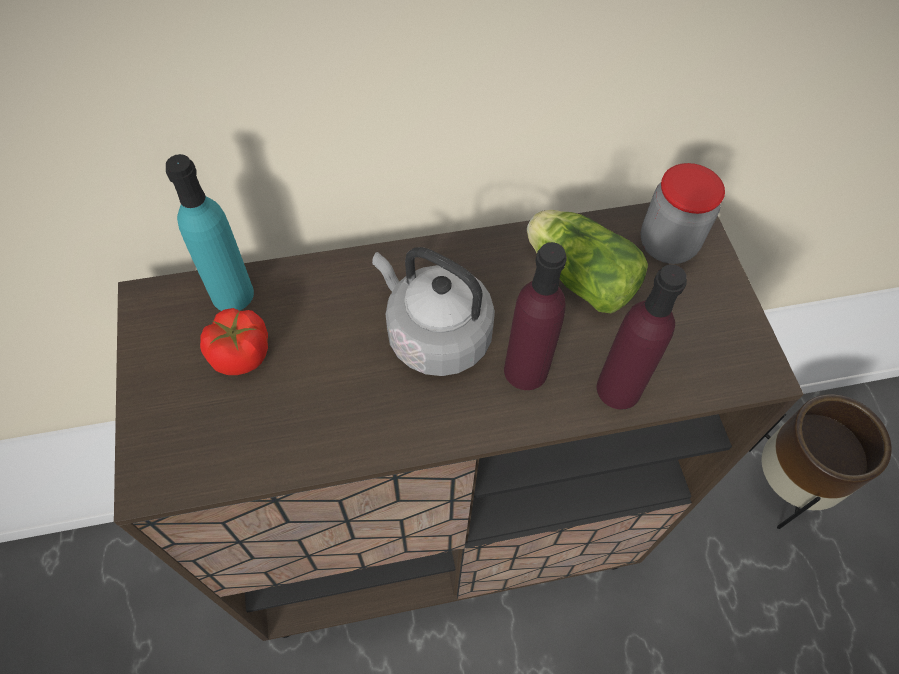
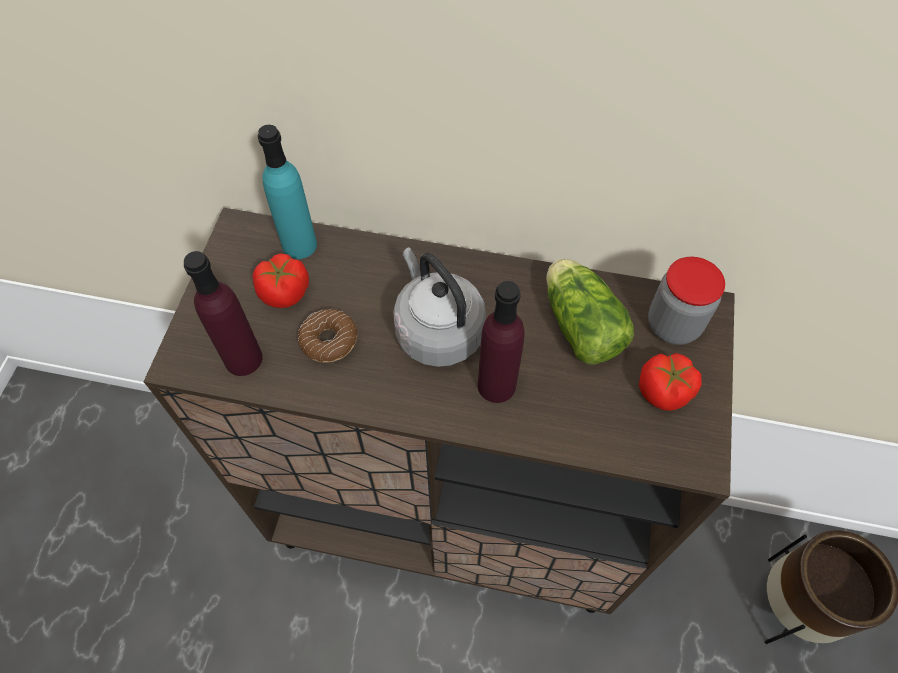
camera: 25 degrees right, 0 degrees up
(319, 389) = (329, 340): none -> donut
(618, 389) = (566, 429): purple bottle -> purple bottle (243, 359)
(692, 314) = (664, 391): none -> tomato

